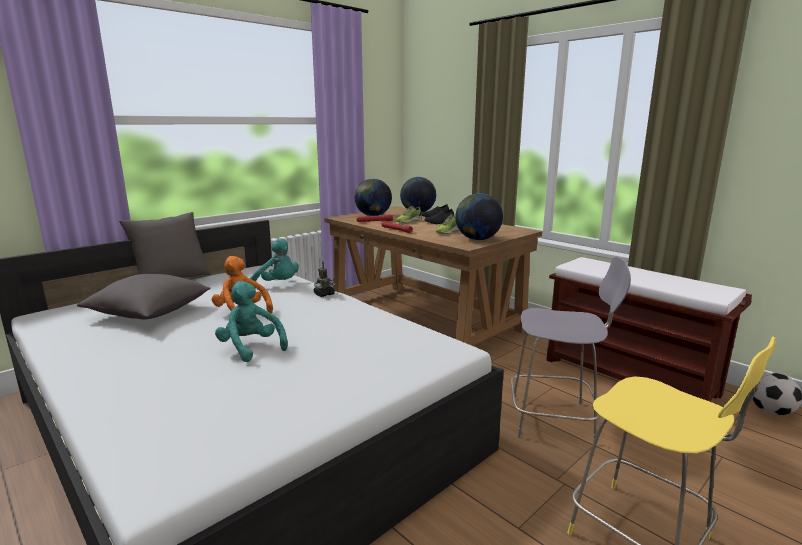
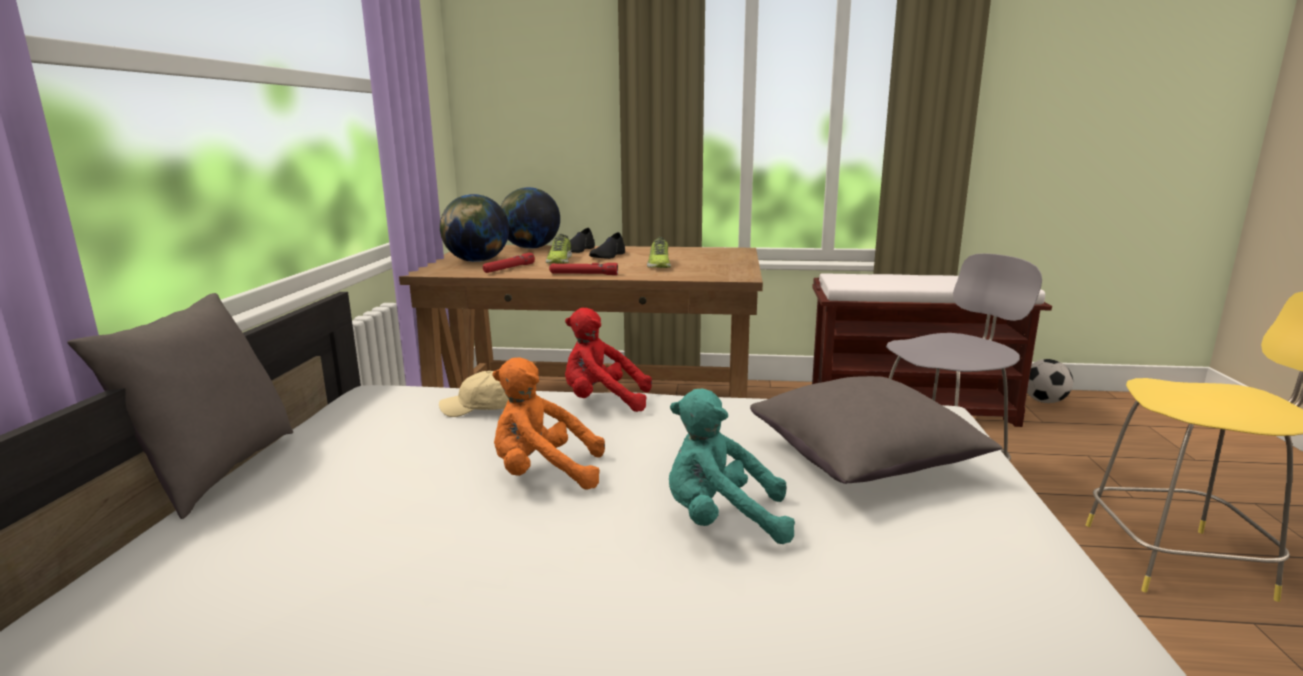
camera: 40 degrees left, 0 degrees up
(150, 314) = (351, 550): grey pillow -> grey pillow (864, 461)
(278, 284) = (482, 409): turquoise plush toy -> beige cap
(324, 294) = (602, 401): toy robot -> red plush toy
(477, 239) = (725, 268): globe -> none

